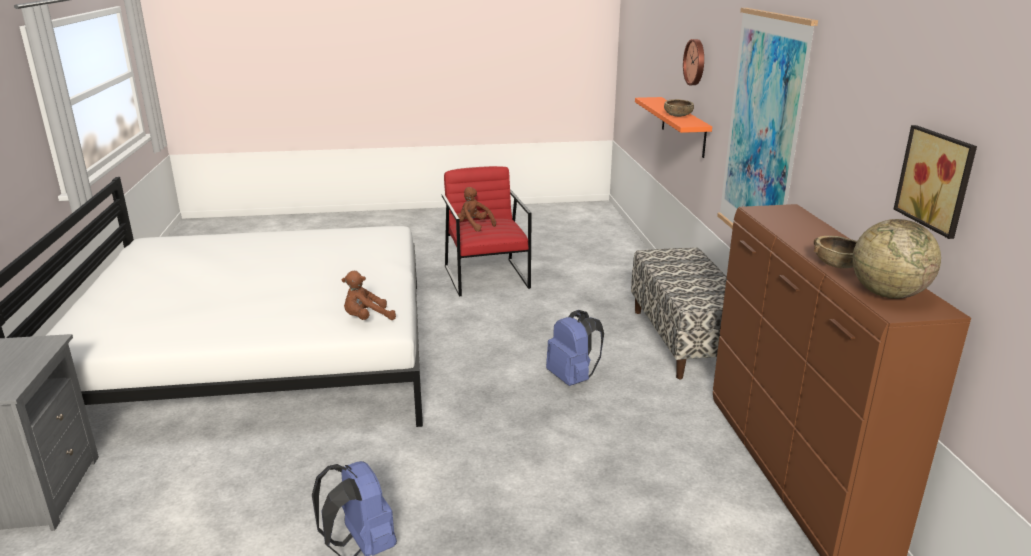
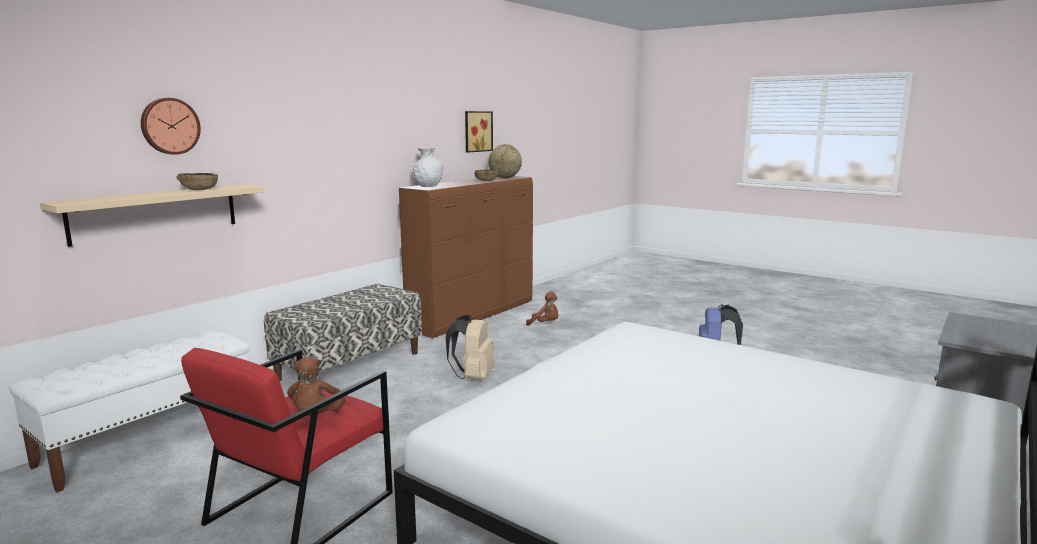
camera: 135 degrees left, 10 degrees down
(367, 319) = (640, 337): brown plush toy -> brown plush toy (545, 324)
(573, 378) = (473, 377): blue backpack -> beige backpack
(630, 263) = (150, 439): none -> white bench
(683, 126) = (156, 213): orange shelf -> beige shelf
(763, 132) = (339, 158): picture -> none
(795, 217) = (428, 186): none -> white vase

